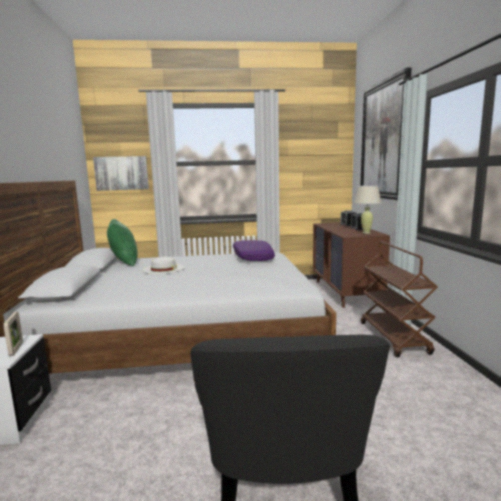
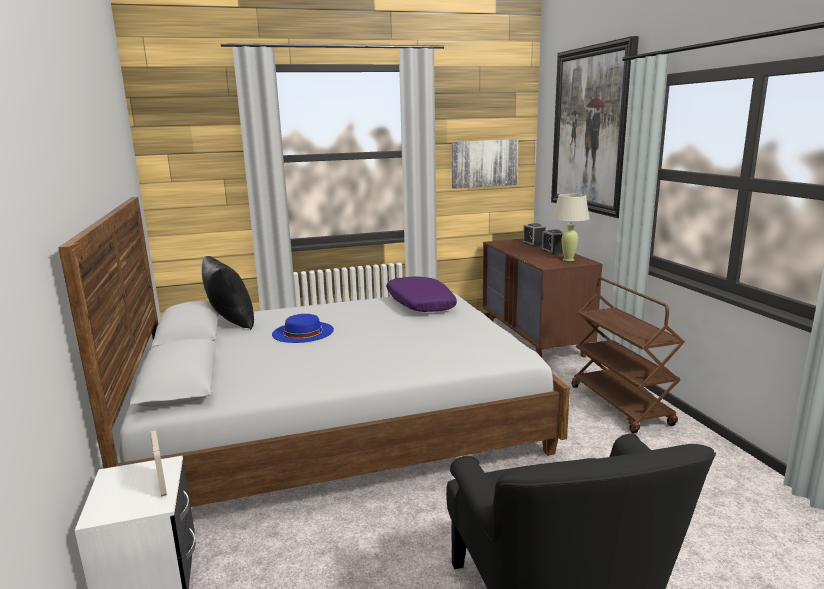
camera: 10 degrees left, 5 degrees up
(121, 173) = (195, 175): picture -> picture (484, 163)
(124, 262) = (230, 322): green pillow -> black pillow
(163, 268) = (303, 332): white hat -> blue hat

